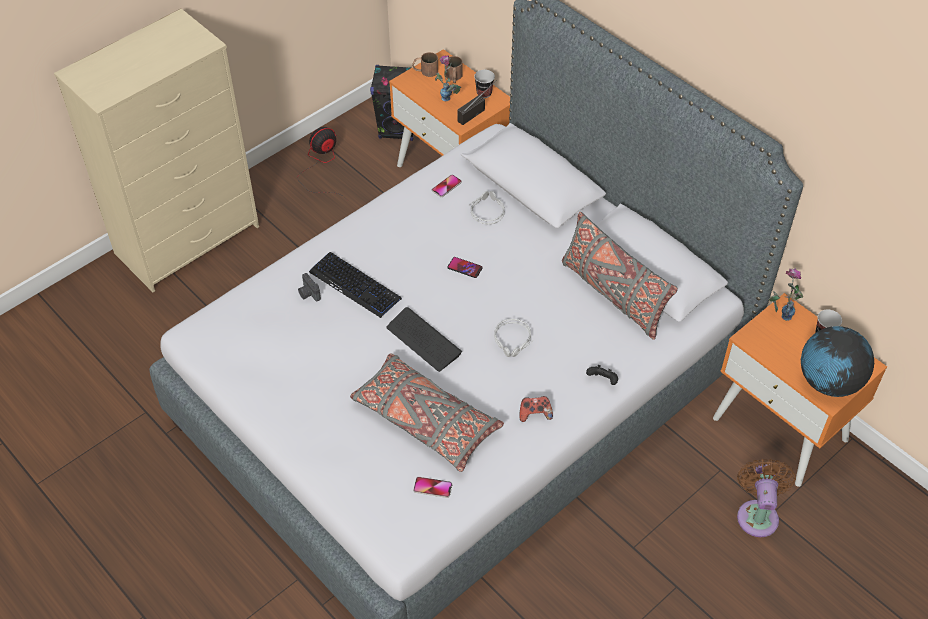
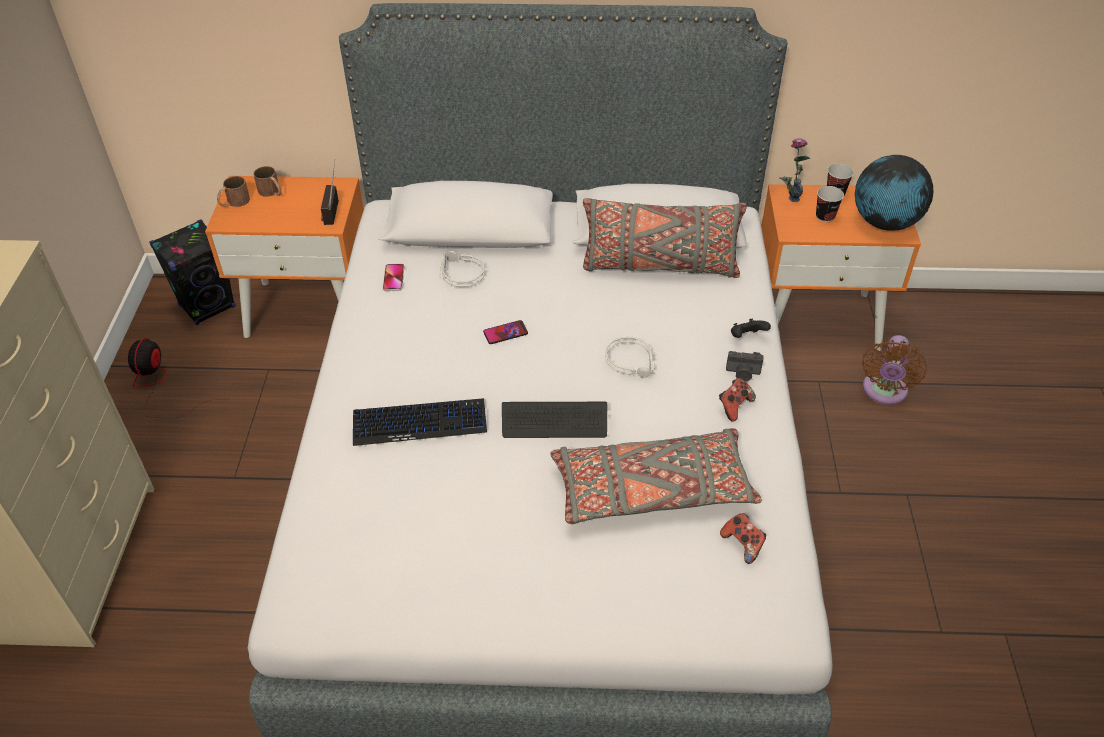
camera: 45 degrees left, 5 degrees down
(308, 294) = (379, 467): camera -> camera (743, 374)
(432, 488) = (743, 544): phone -> game controller
(448, 102) = (293, 214): vase -> none
(484, 93) = (320, 188): cup -> cup (825, 217)
(757, 514) = (883, 392): brown fan -> brown fan turned 120 degrees counterclockwise

